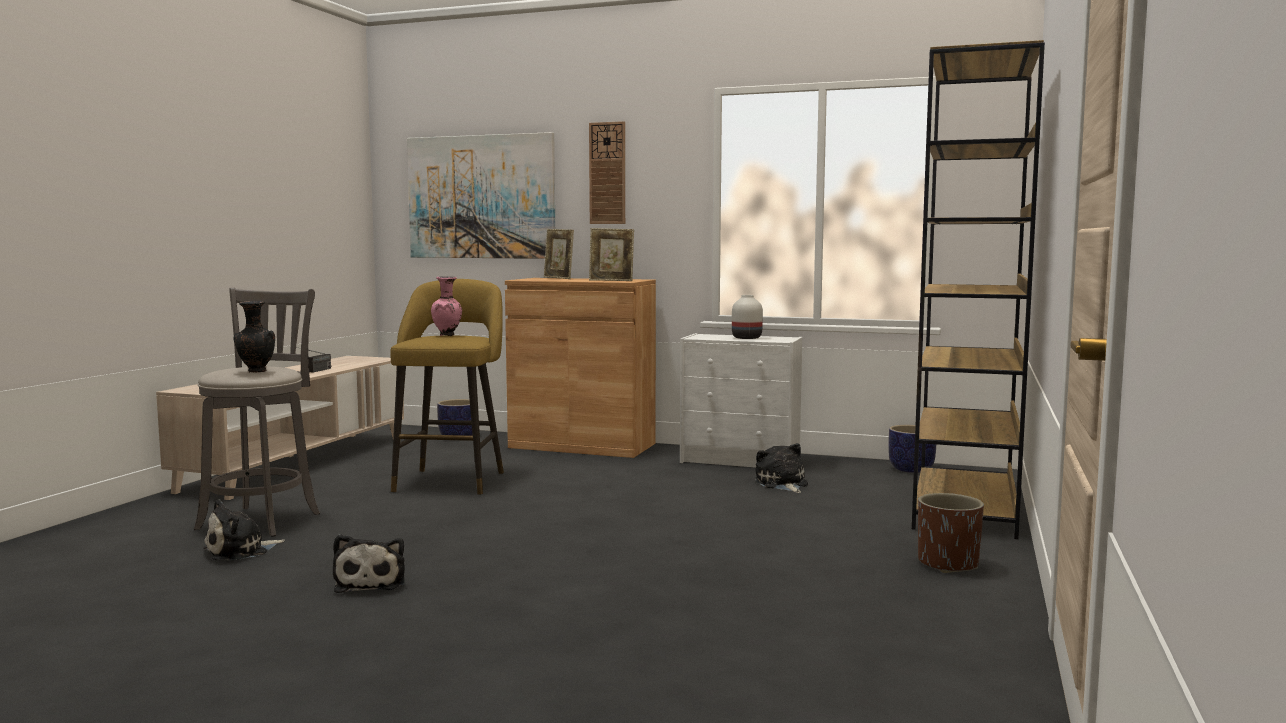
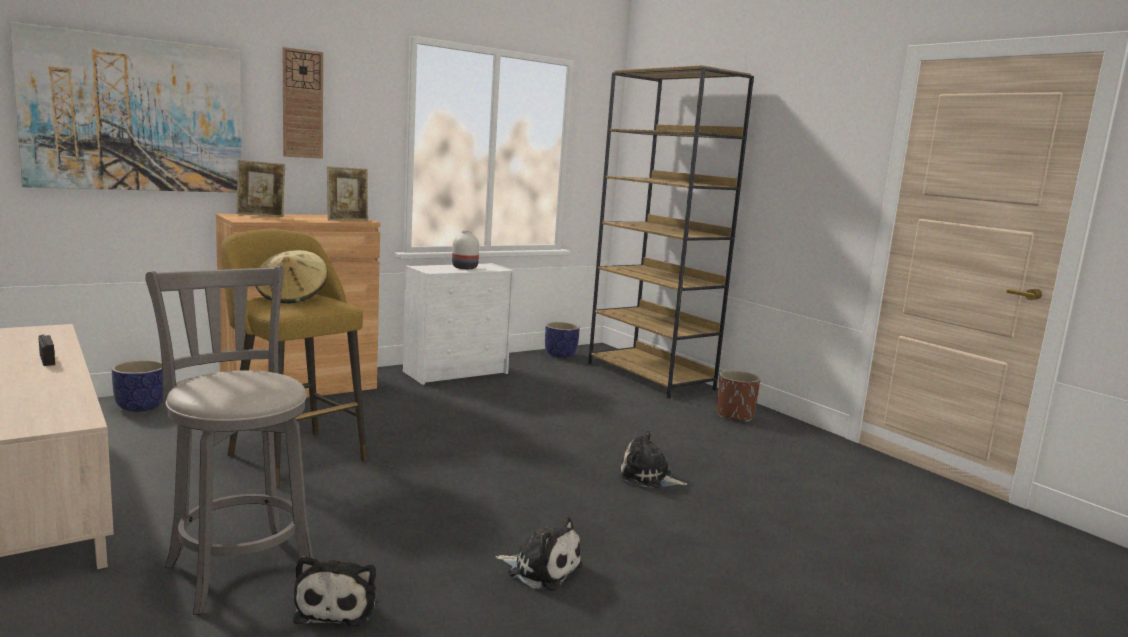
camera: 55 degrees left, 5 degrees up
(255, 372) = (267, 384): black vase -> none
(447, 335) = (292, 297): pink vase -> beige hat
(782, 484) = (531, 385): plush toy -> plush toy (648, 478)

